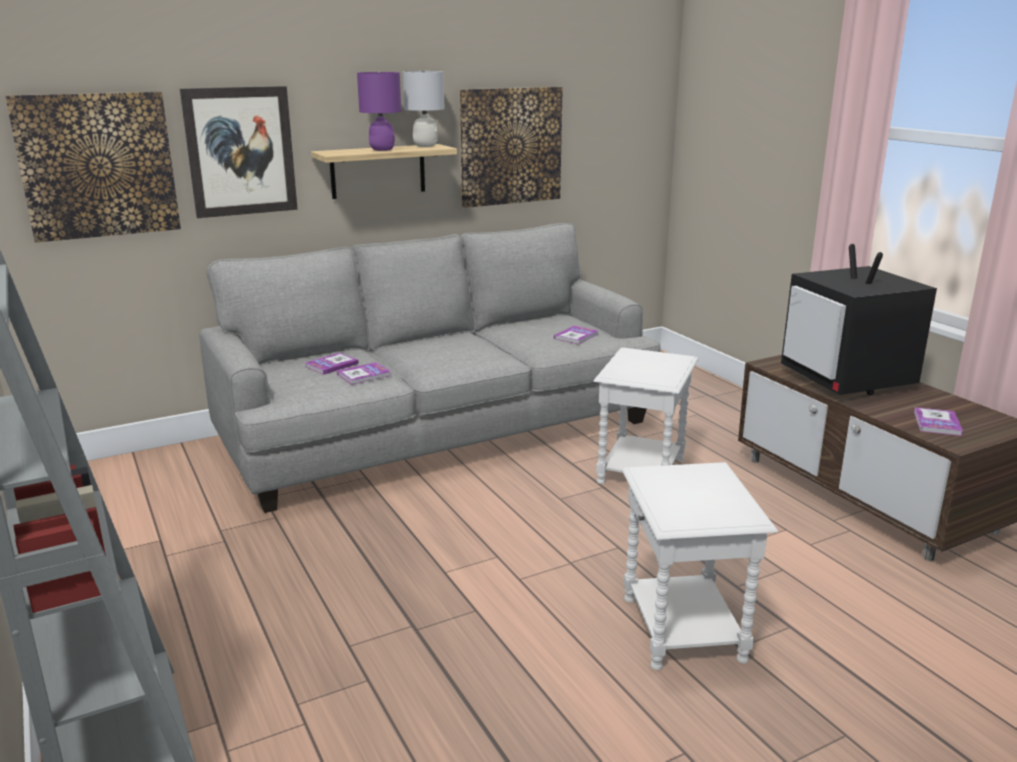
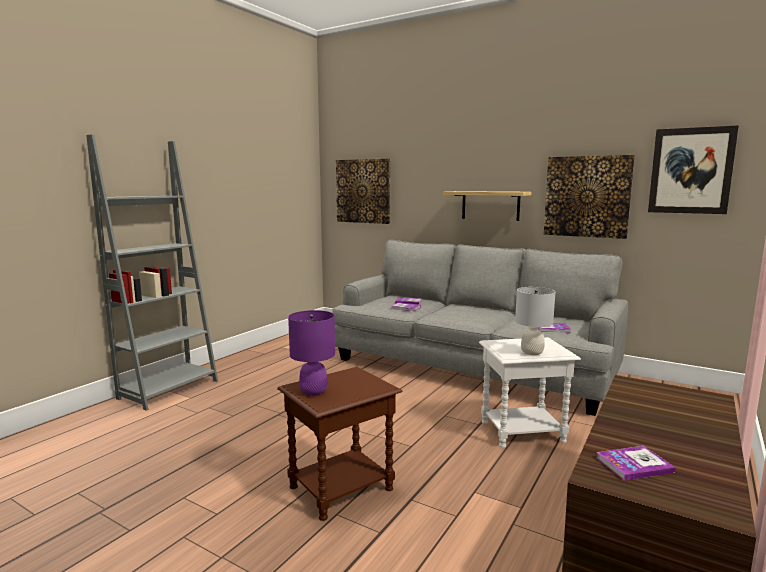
camera: 60 degrees right, 10 degrees down
(240, 151) = (420, 189): picture -> picture (691, 171)
(383, 150) = (482, 191): purple table lamp -> purple table lamp (314, 392)
(425, 146) = (513, 191): grey table lamp -> grey table lamp (531, 353)
(685, 627) = (342, 488): white side table -> brown side table
(848, 381) = (660, 414): television -> none

